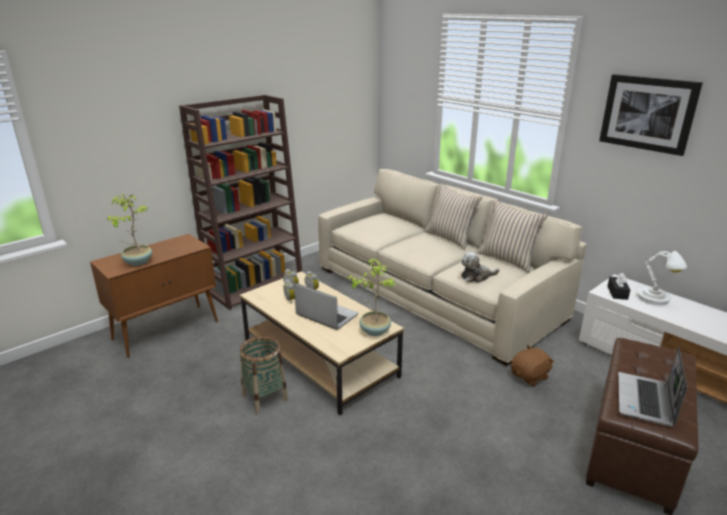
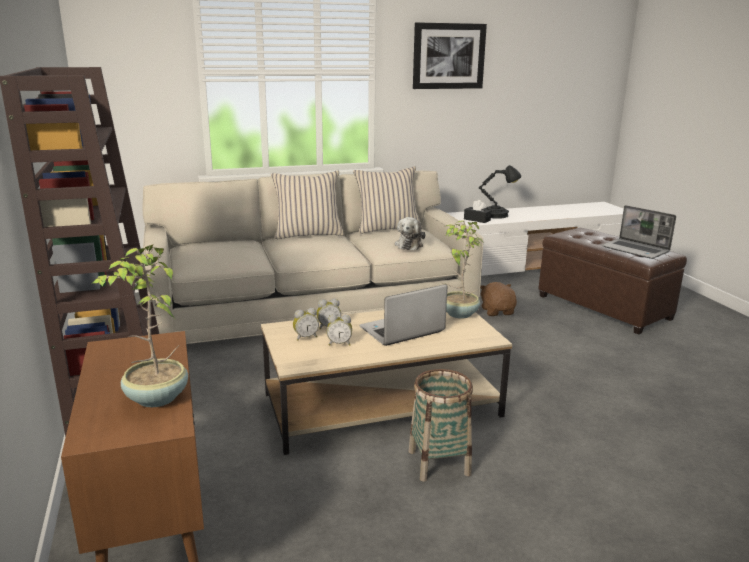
camera: 65 degrees left, 5 degrees down
(655, 300) = (497, 215): white table lamp -> black table lamp

